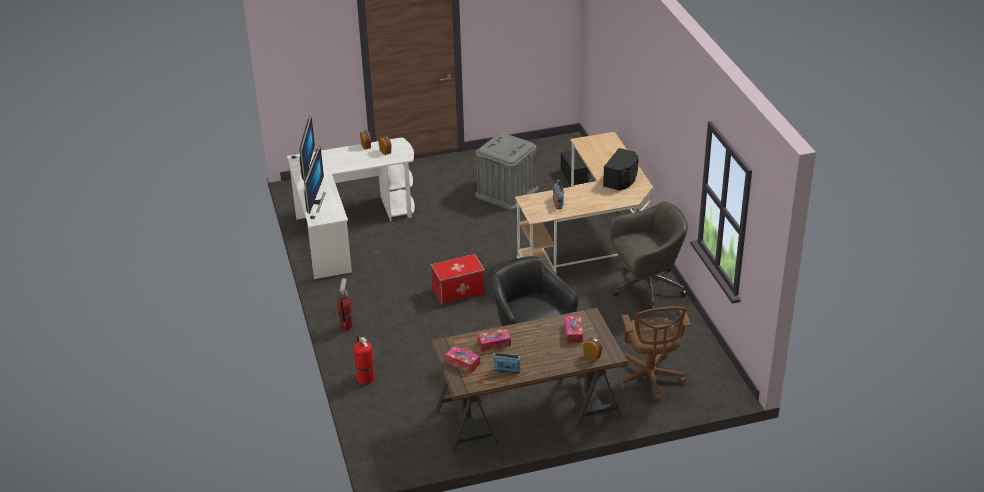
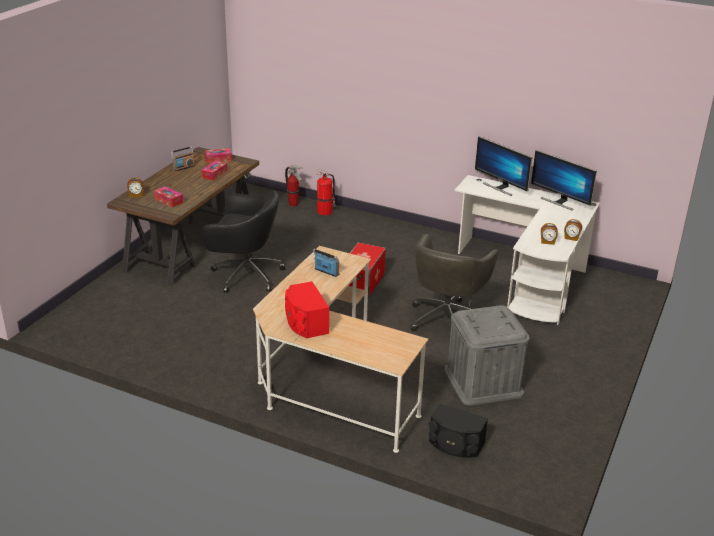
camera: 130 degrees right, 5 degrees down
(346, 327) = (390, 226): fire extinguisher -> fire extinguisher (293, 204)
(621, 179) = (305, 323): black speaker -> red speaker
(646, 289) = (216, 366): grey office chair -> grey office chair (447, 319)
(650, 380) = (126, 302): brown office chair -> none

